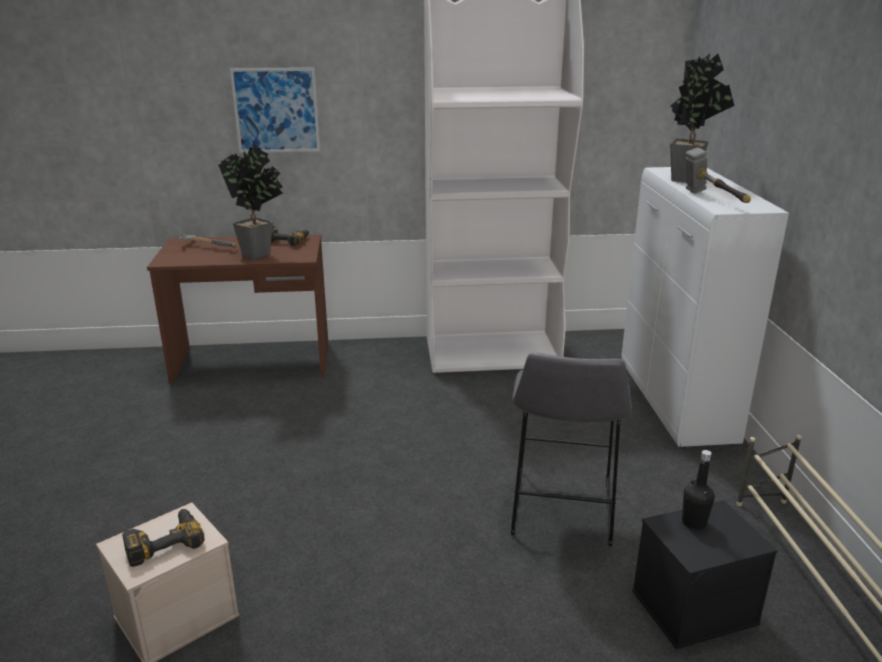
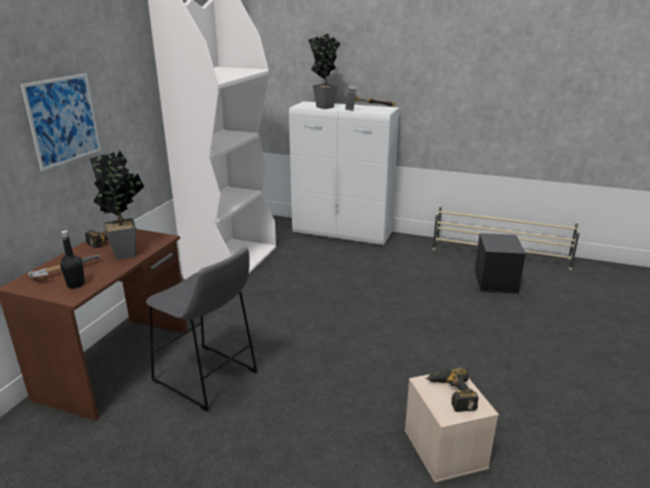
camera: 65 degrees left, 0 degrees up
(561, 511) = (413, 290): grey stool -> grey stool (208, 379)
(694, 522) = (493, 242): black bottle -> black bottle (76, 284)

